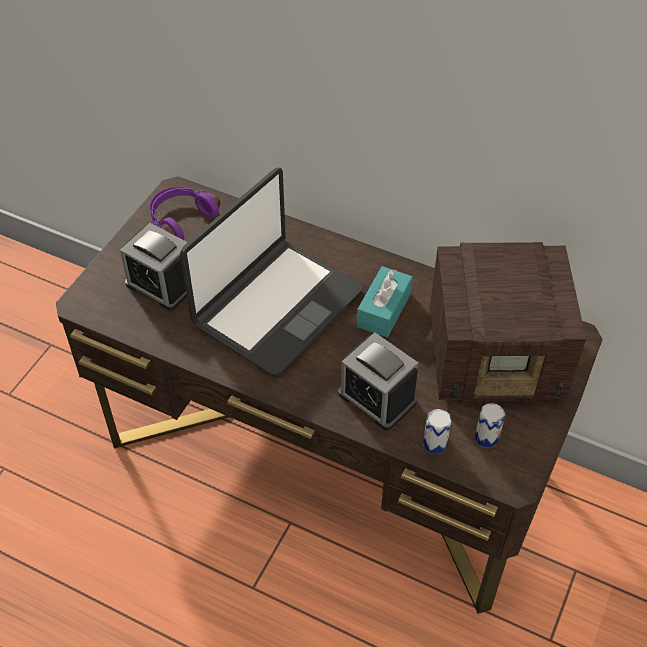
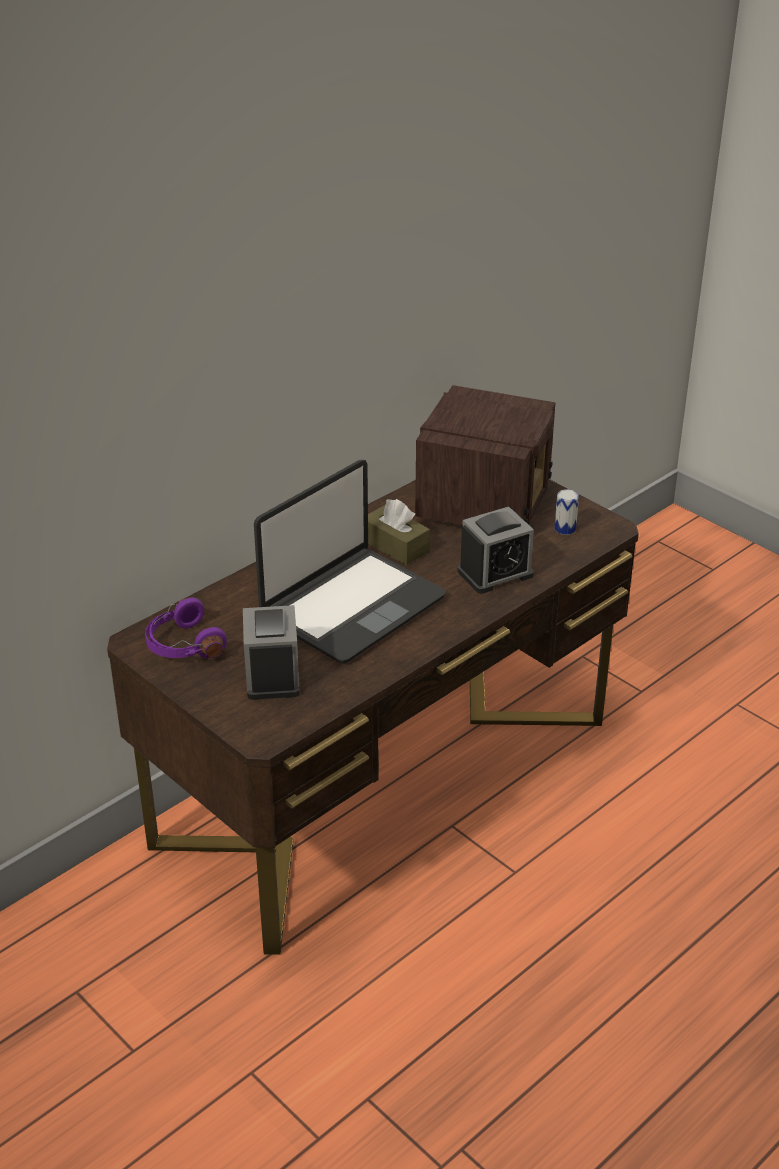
camera: 70 degrees left, 15 degrees down
(162, 284) = (272, 675): alarm clock -> alarm clock turned 120 degrees clockwise
(276, 306) = (351, 606): laptop -> laptop turned 75 degrees clockwise
(384, 310) = (395, 546): turquoise tissue box -> brown tissue box
(435, 443) = (559, 555): can -> none

